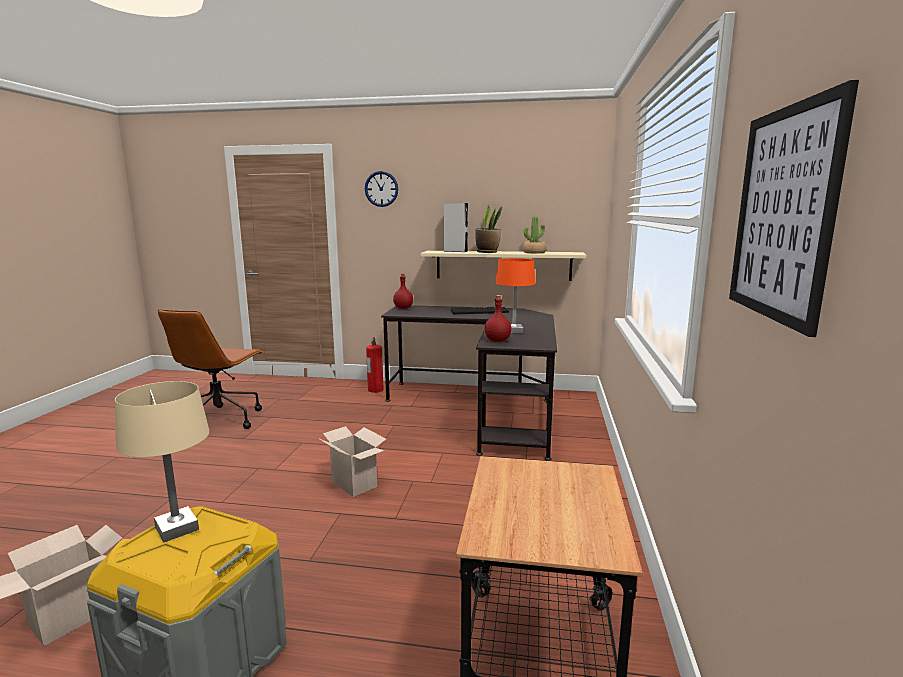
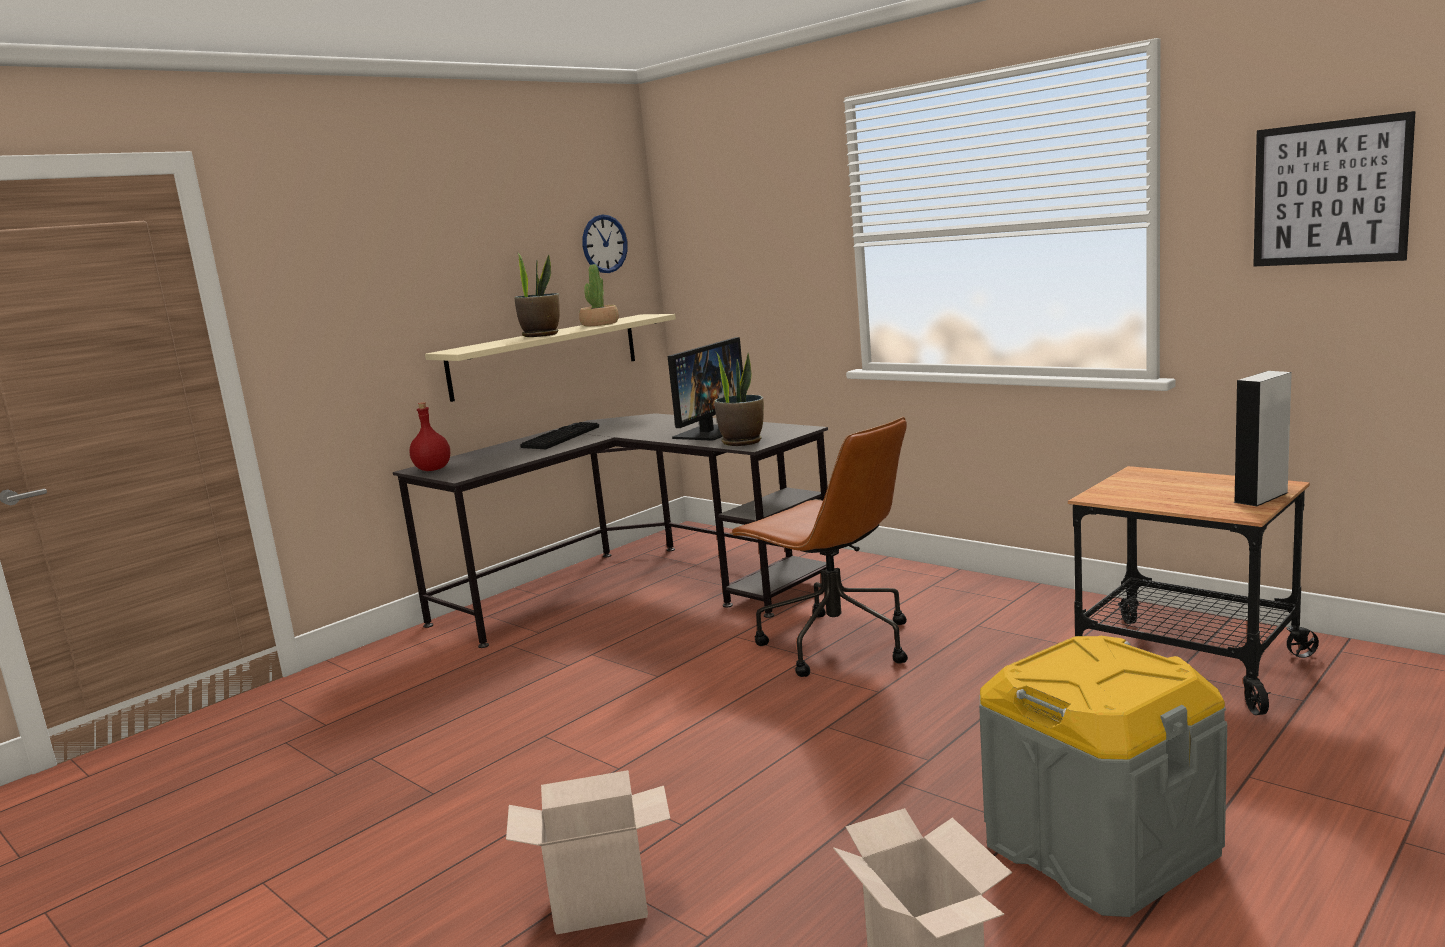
camera: 55 degrees left, 0 degrees up
(176, 529) = (1063, 676): beige table lamp -> none
(220, 420) = (284, 818): brown office chair -> brown office chair (834, 644)
(356, 484) = (755, 706): cardboard box -> cardboard box (603, 903)
(375, 389) = (415, 649): fire extinguisher -> none
(381, 189) = (320, 244): wall clock -> wall clock (604, 244)
(455, 251) = (488, 344): grey speaker -> grey speaker (1261, 497)
(497, 340) = (742, 442): red bottle -> potted plant
(514, 331) = (708, 433): orange table lamp -> monitor

